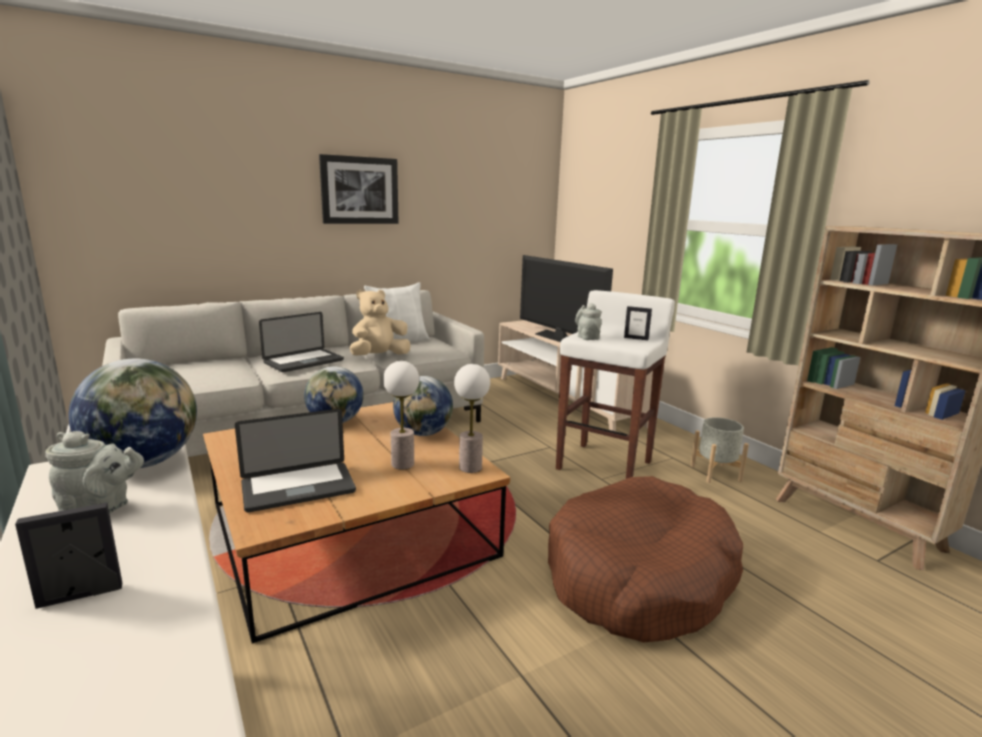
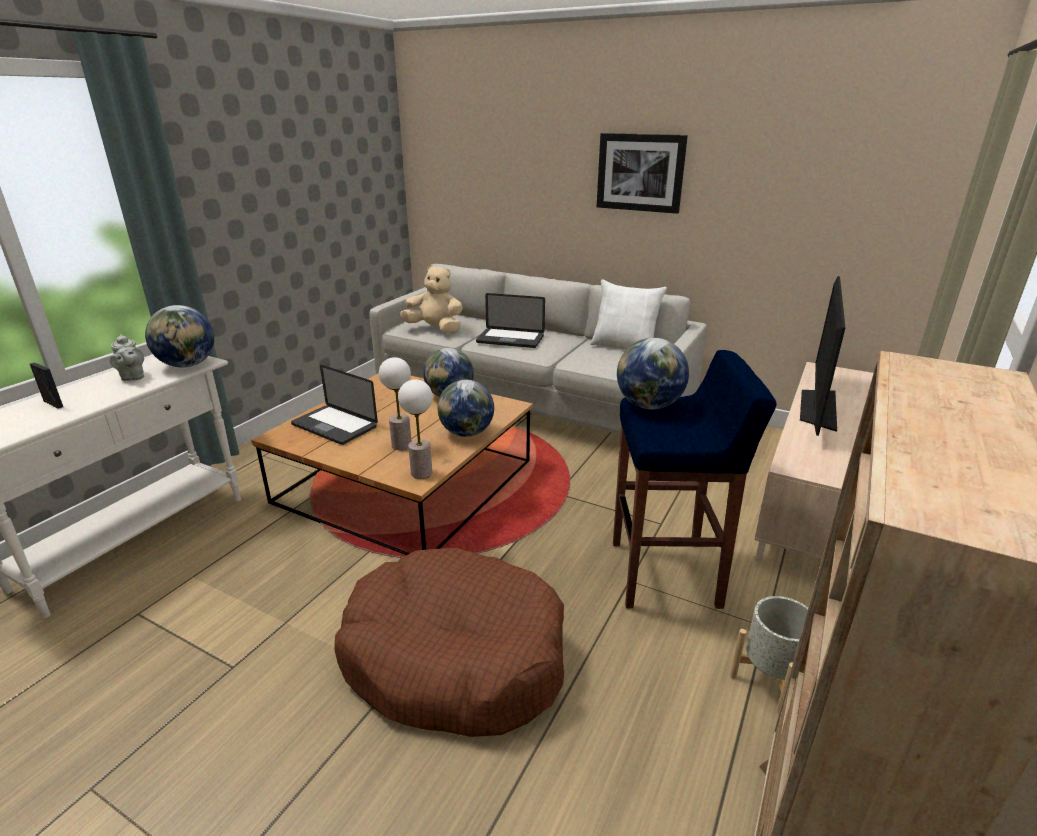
camera: 60 degrees right, 10 degrees up
(379, 356) = (571, 355): beige plush toy -> beige plush toy (435, 329)
(587, 337) = (648, 406): grey teapot -> globe
(605, 465) = (666, 574): white stool -> blue stool
(636, 338) = (694, 431): picture frame -> none

